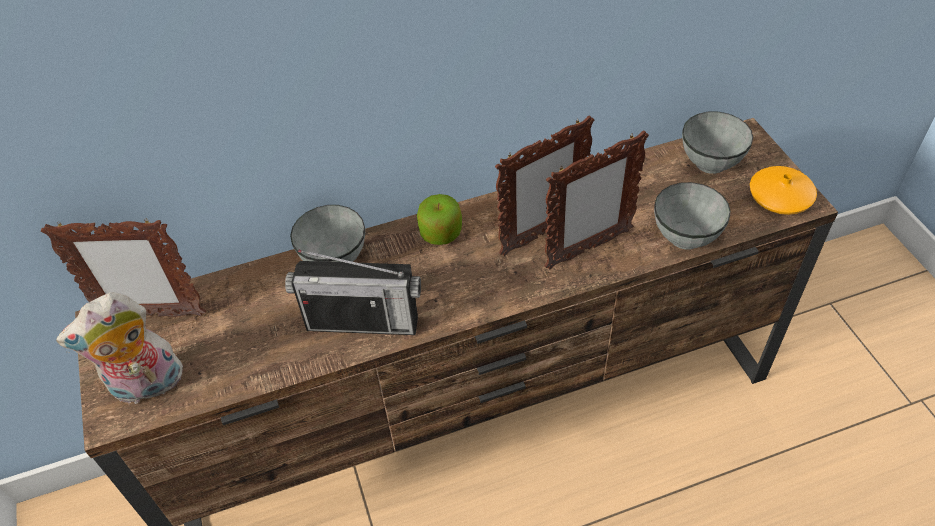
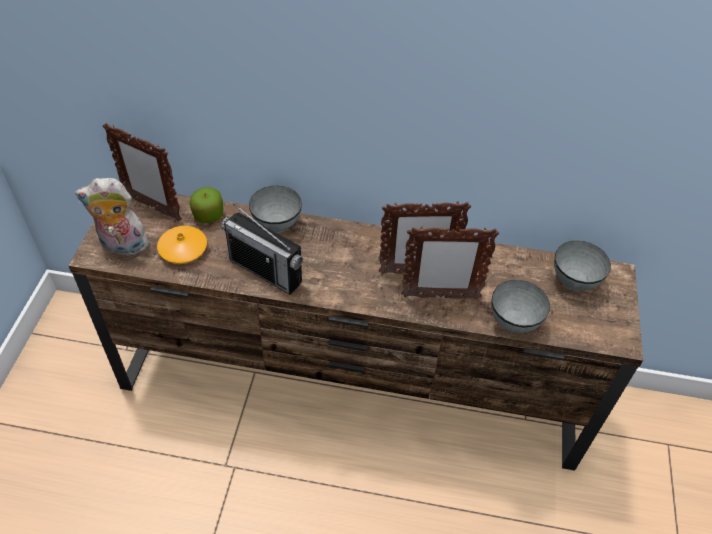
camera: 25 degrees right, 0 degrees up
(441, 233) = (353, 240): apple -> apple (208, 215)
(780, 197) = (606, 329): orange vase -> orange vase (183, 250)

